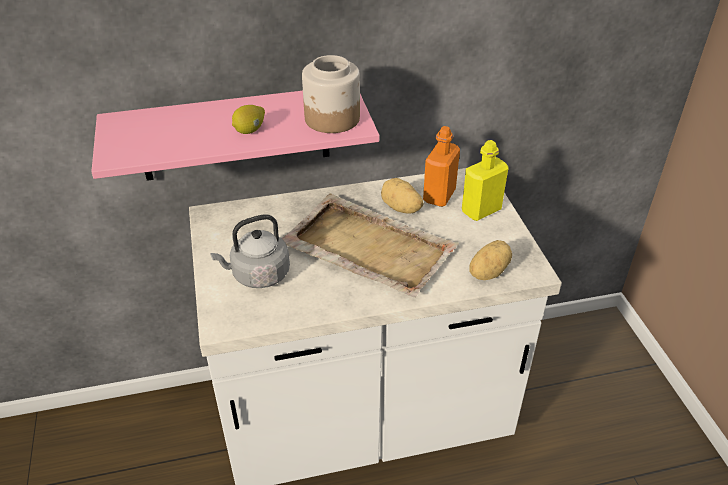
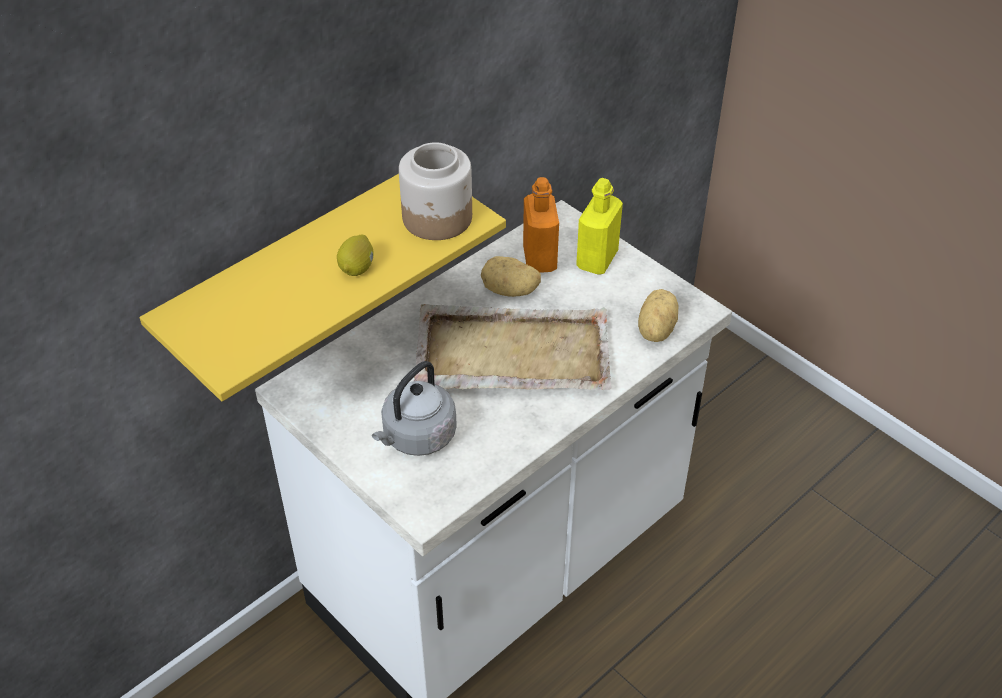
camera: 30 degrees left, 5 degrees up
(235, 133) = (296, 274): pink shelf -> yellow shelf

